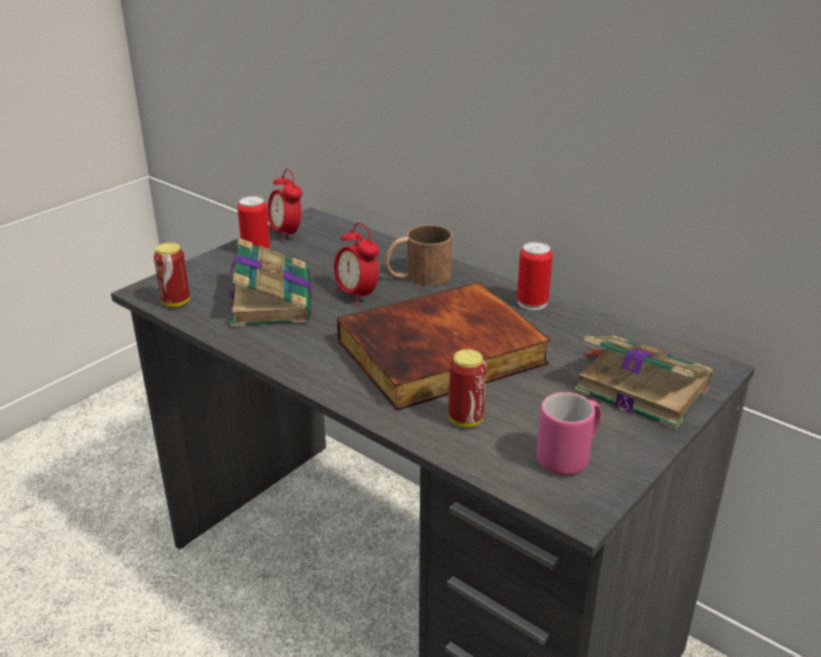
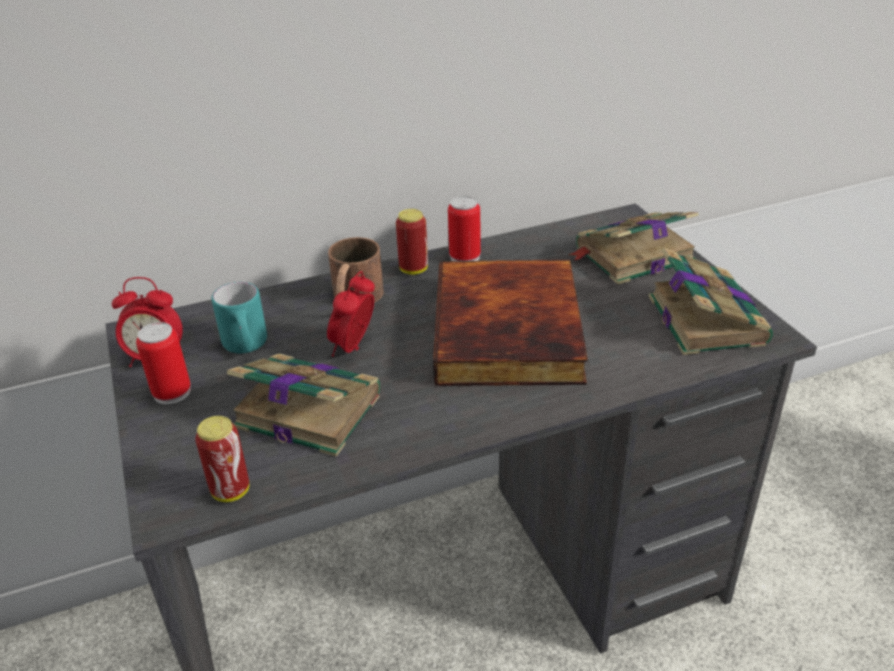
camera: 60 degrees left, 5 degrees up
(323, 257) = (246, 347): none -> turquoise mug
(357, 295) = (354, 348): alarm clock -> alarm clock turned 120 degrees clockwise
(465, 420) = (625, 351): can -> can (413, 269)
(569, 457) = (705, 318): pink mug -> book

